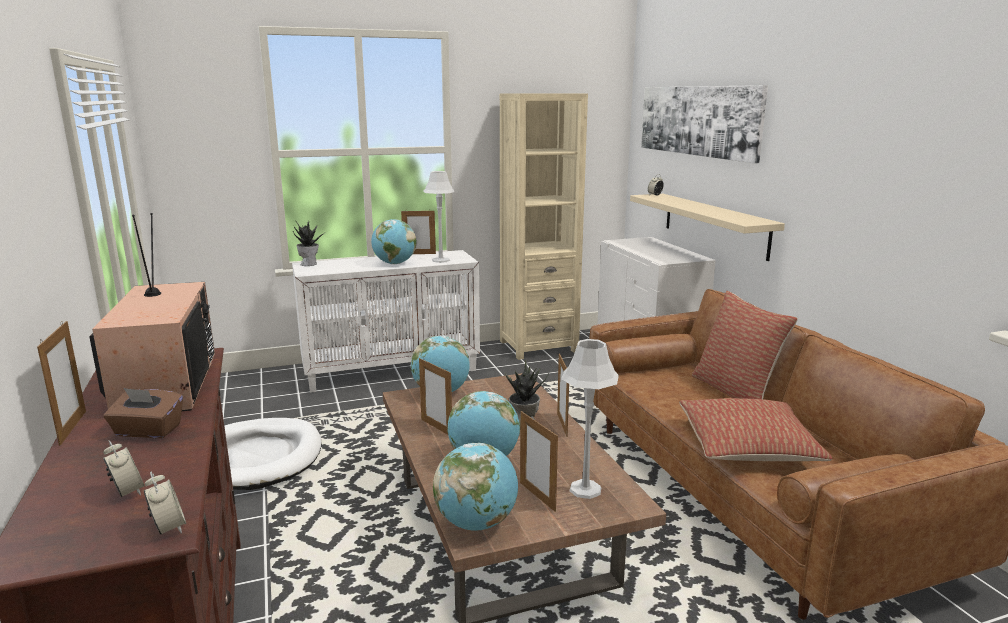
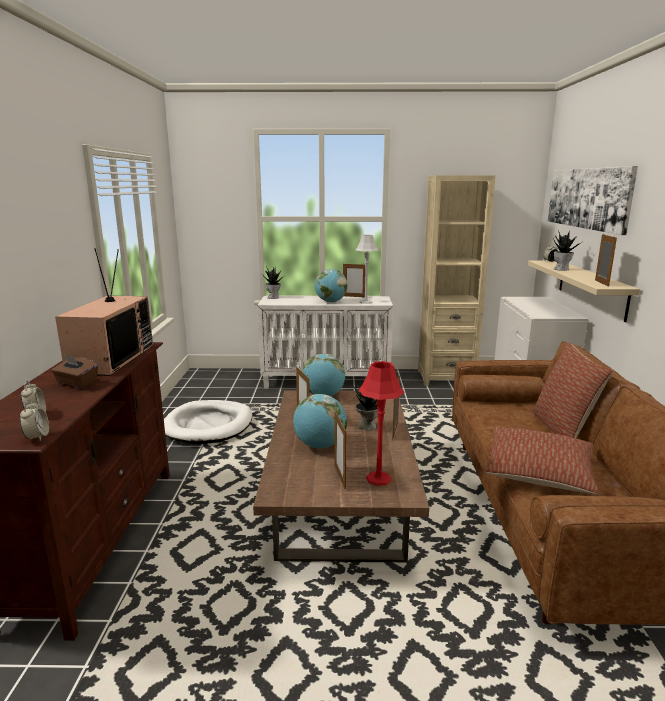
camera: 20 degrees right, 0 degrees up
(73, 427) = (42, 376): picture frame -> picture frame (601, 283)
(476, 523) = (284, 485): globe -> none
(585, 489) = (378, 479): grey table lamp -> red table lamp
(680, 204) = (561, 269): none -> potted plant

